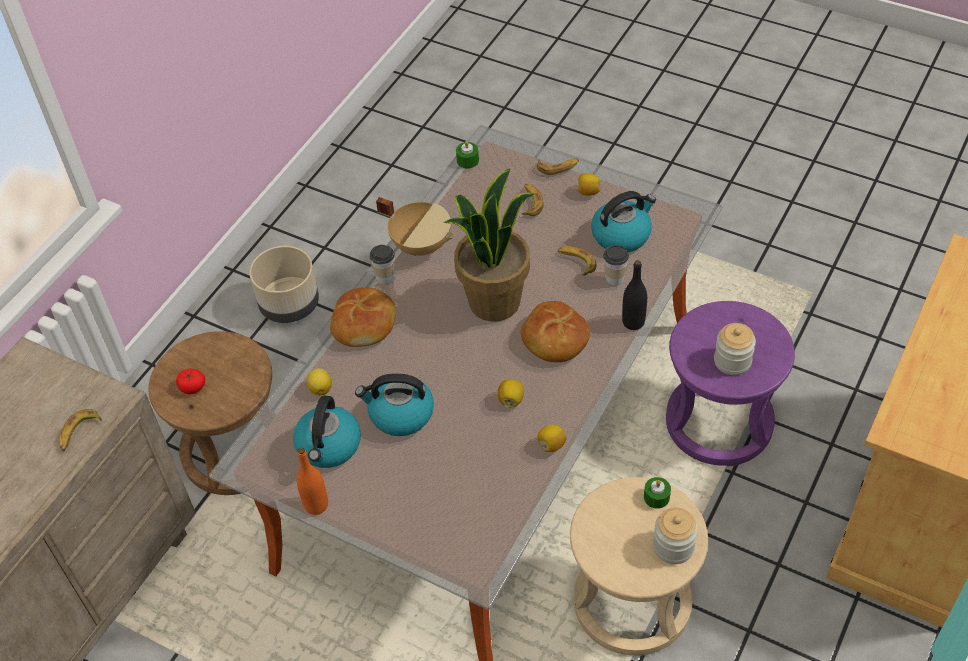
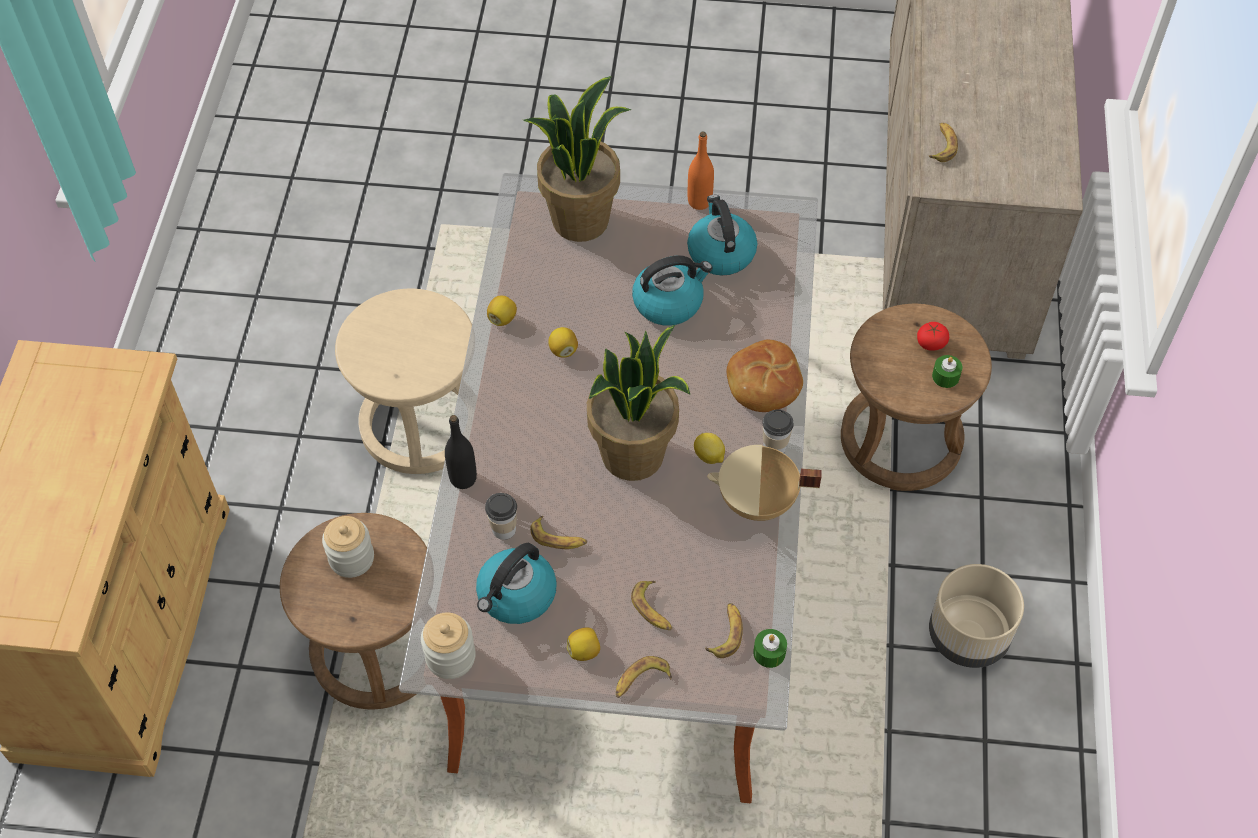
camera: 155 degrees right, 5 degrees up
(321, 388) = (765, 303): lemon -> lemon (709, 456)
(437, 523) = (580, 219): none -> potted plant
(489, 177) = (726, 633): none -> banana
(554, 339) = (545, 430): bread -> none
(656, 497) = (397, 381): green candle -> green candle (945, 376)
(673, 546) = (368, 340): jar -> jar (450, 657)
(719, 423) = (377, 649): purple stool -> brown stool

